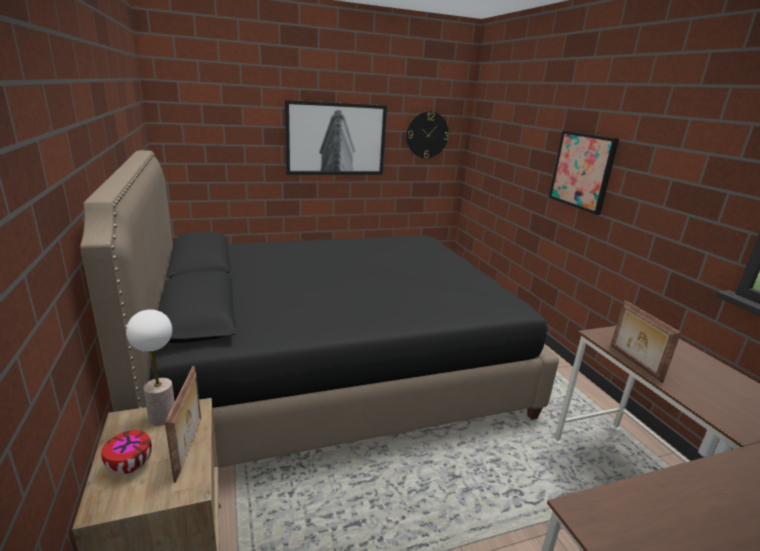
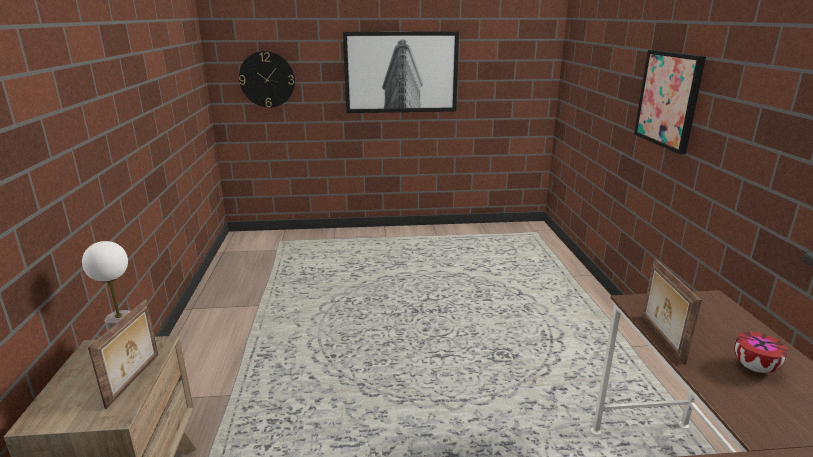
camera: 15 degrees right, 0 degrees up
(128, 466) = (75, 389): bowl -> bowl (753, 367)
(332, 371) = (360, 328): black bed -> none
(427, 135) = (510, 63): wall clock -> wall clock (267, 79)

